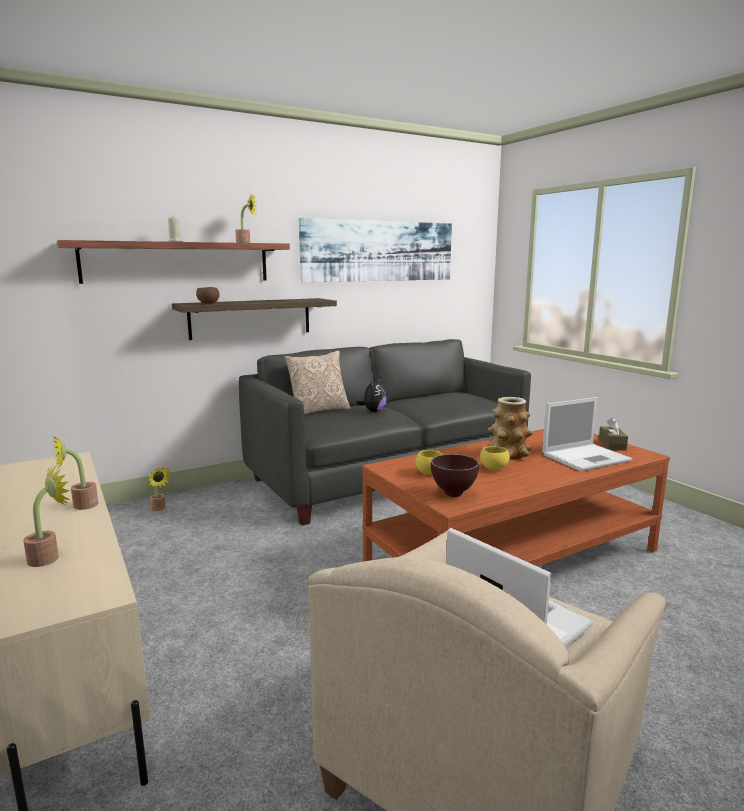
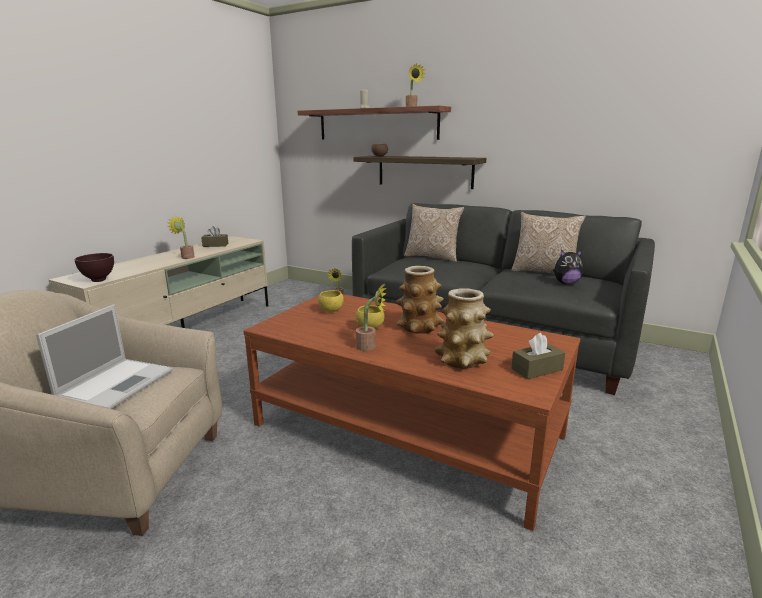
camera: 60 degrees right, 5 degrees up
(44, 480) = (215, 245): none -> brown tissue box
(49, 557) = (126, 267): potted plant -> potted plant (370, 346)
(373, 411) = (453, 267): plush toy -> plush toy (566, 283)
(379, 251) = (561, 109): picture -> none
(422, 397) = (544, 272): none -> pillow
(452, 494) = (290, 324): brown bowl -> brown bowl (98, 280)
(587, 457) = (463, 360): laptop -> vase

